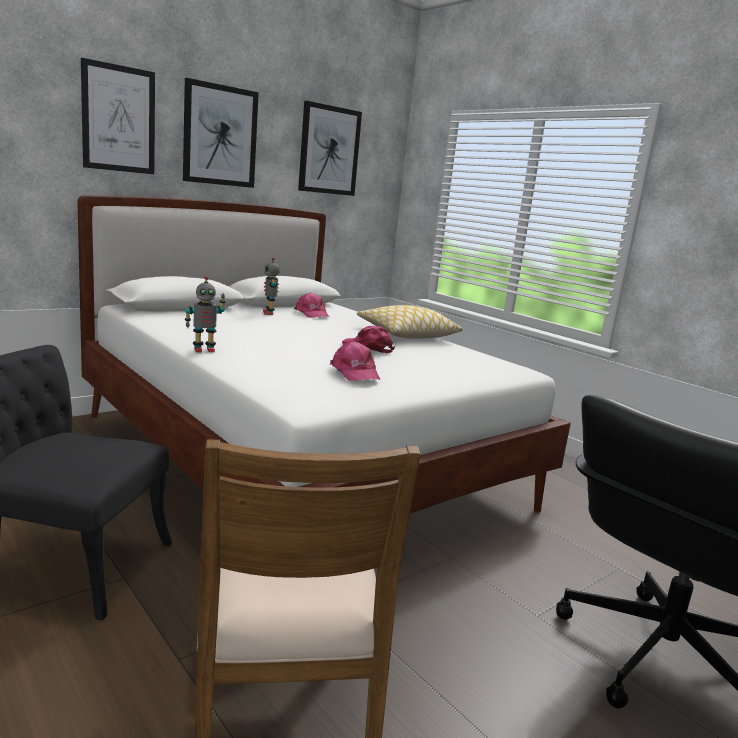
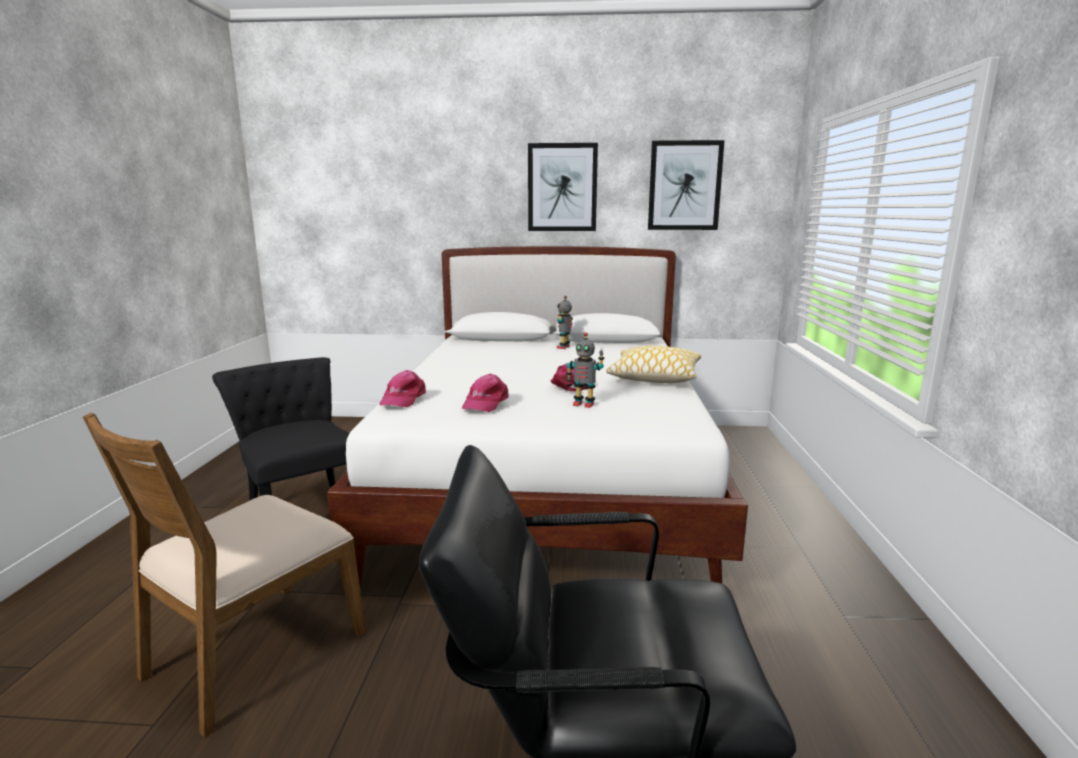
camera: 45 degrees right, 0 degrees up
(119, 119) = (474, 186): picture -> none
(204, 350) = (426, 371): toy robot -> toy robot (583, 404)
(312, 314) = (604, 350): pink cap -> pink cap (403, 399)

